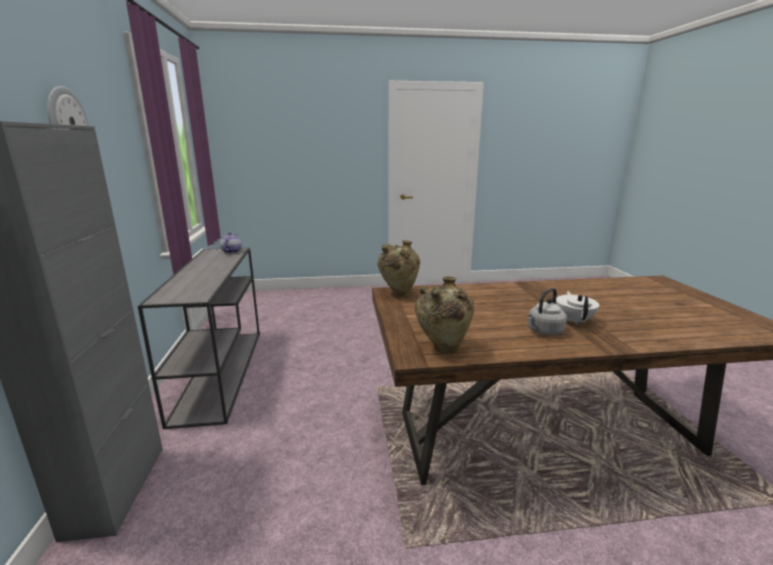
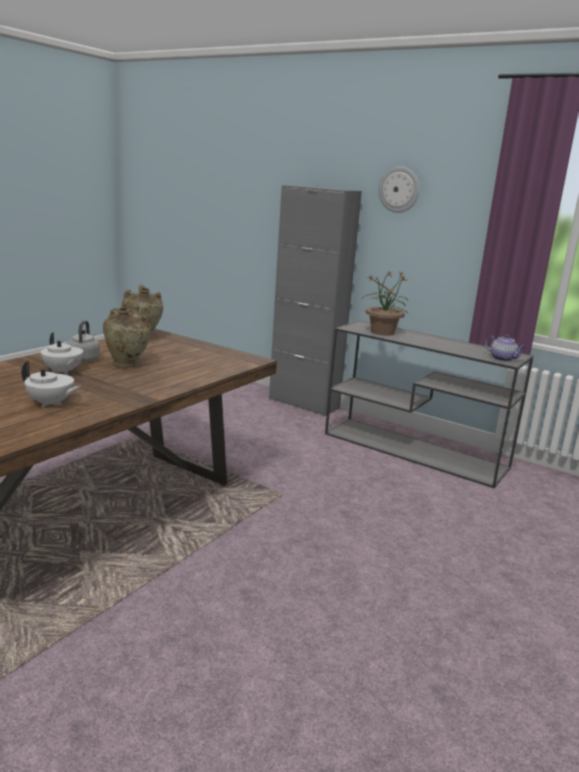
camera: 130 degrees right, 0 degrees up
(195, 286) = (382, 332): none -> potted plant
(398, 294) = (242, 360): beige vase -> beige vase (128, 365)
(593, 295) = (51, 403): none -> white teapot

